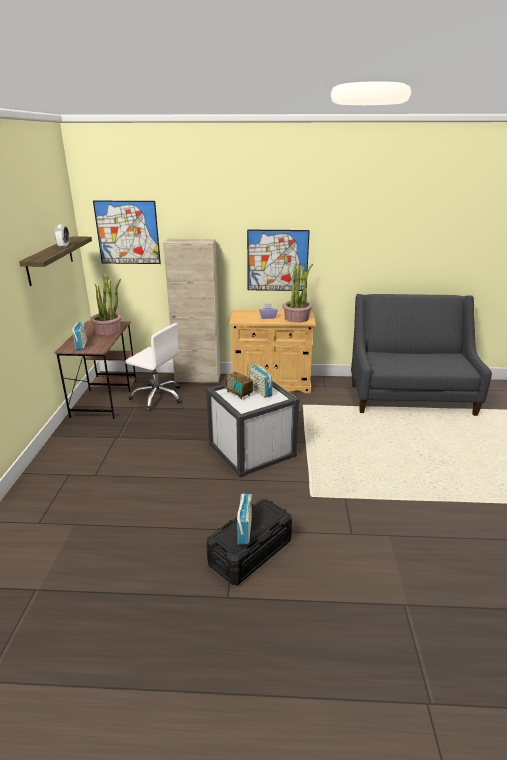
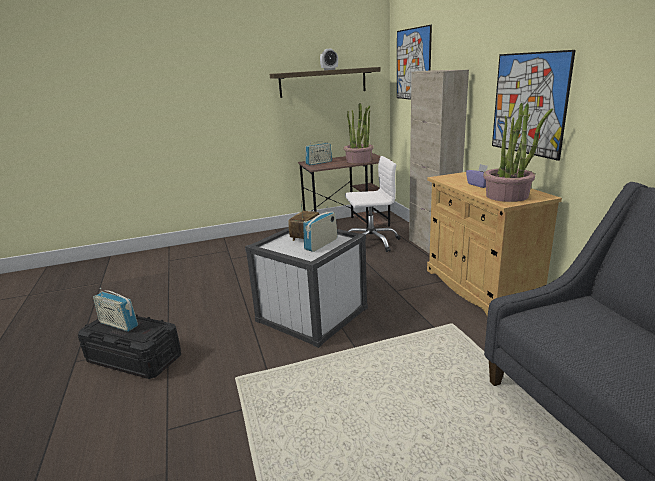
camera: 70 degrees right, 5 degrees down
(157, 397) = (371, 242): white office chair -> white office chair turned 105 degrees counterclockwise
(244, 529) = (118, 324): radio -> radio turned 45 degrees clockwise

